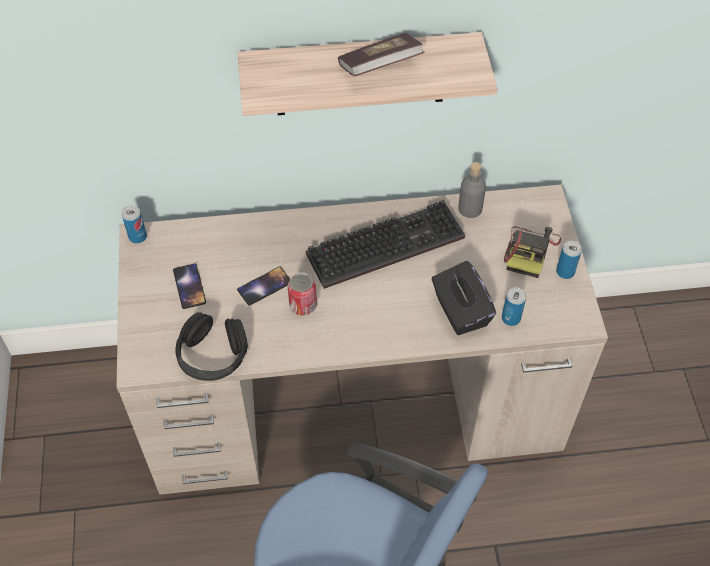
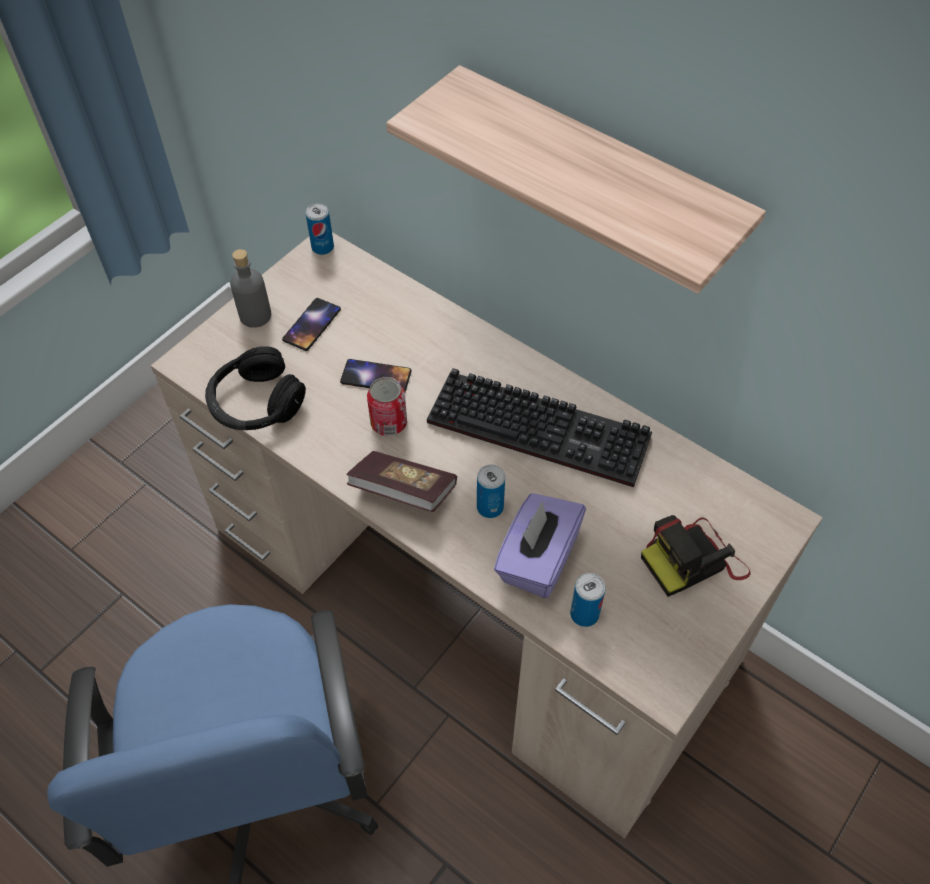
camera: 45 degrees right, 0 degrees up
(380, 67) = (587, 172): book -> book (403, 491)
(460, 311) = (537, 559): black tissue box -> purple tissue box
(470, 209) = (677, 461): grey bottle -> grey bottle (255, 315)
(565, 272) = (710, 617): can -> can (490, 507)

